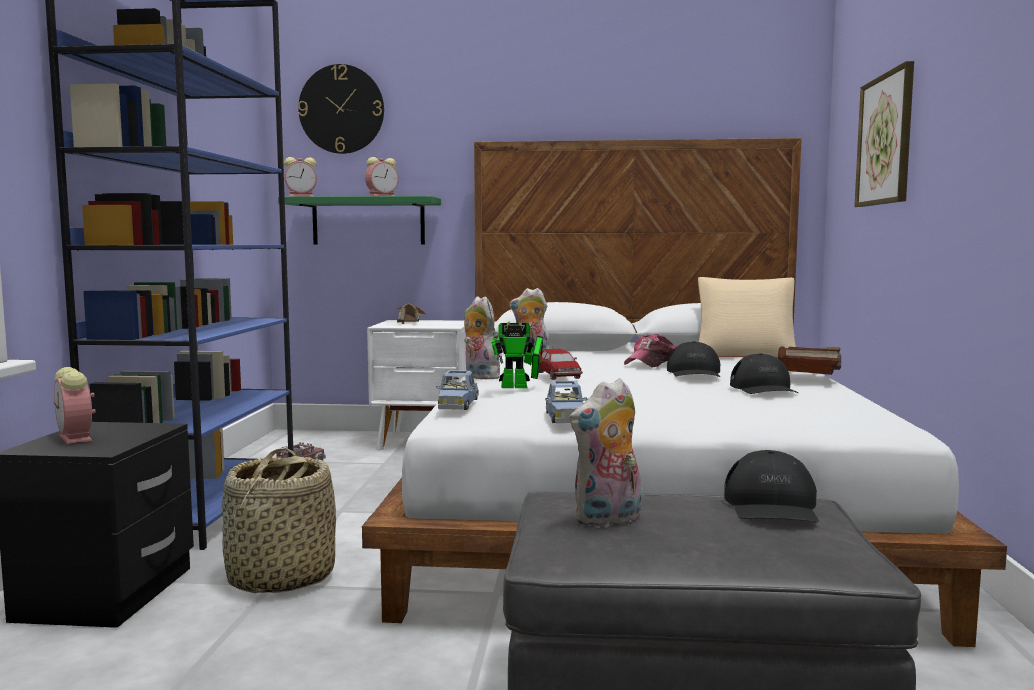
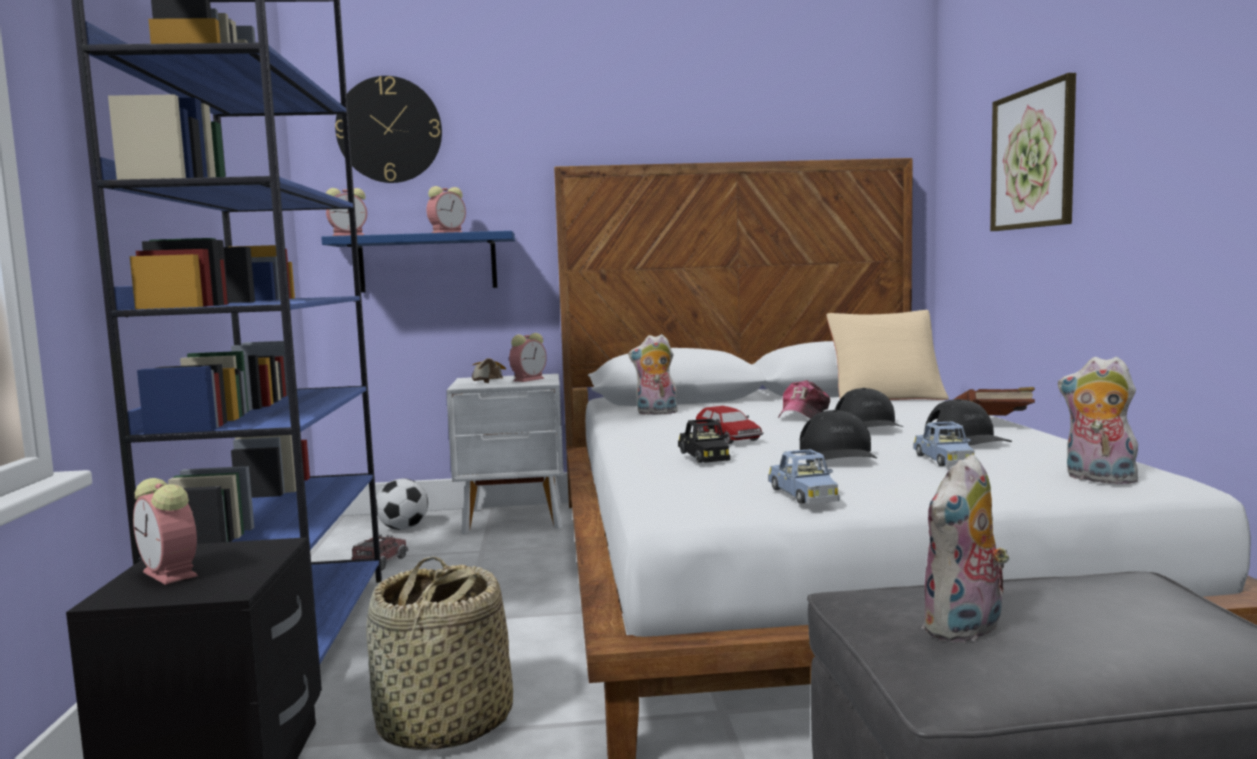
camera: 10 degrees left, 0 degrees up
(333, 442) = (403, 528): none -> football
(368, 221) = (428, 263): green shelf -> blue shelf
(442, 323) = (529, 379): none -> alarm clock
(457, 405) = (660, 487): blue toy car -> blue toy car (944, 460)
(479, 377) = (631, 445): plush toy -> plush toy (1097, 479)
(518, 387) = (704, 456): toy robot -> black toy car
(772, 506) = (1122, 590): black cap -> black cap (838, 452)

